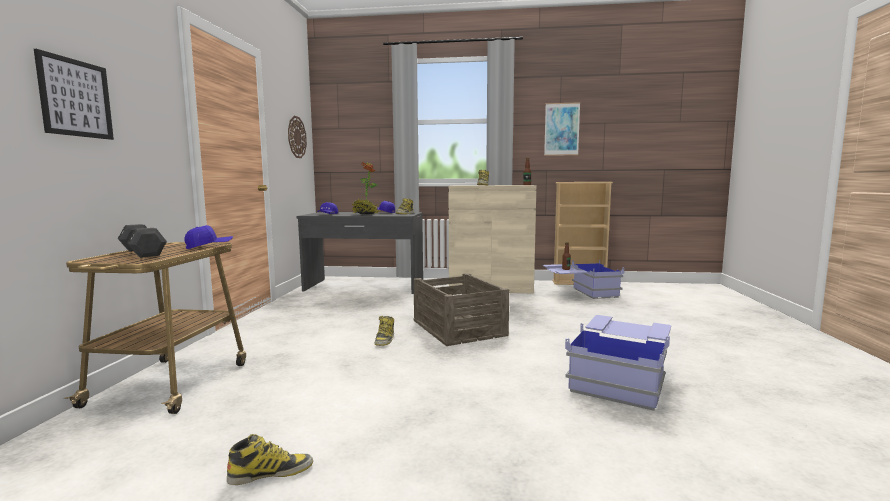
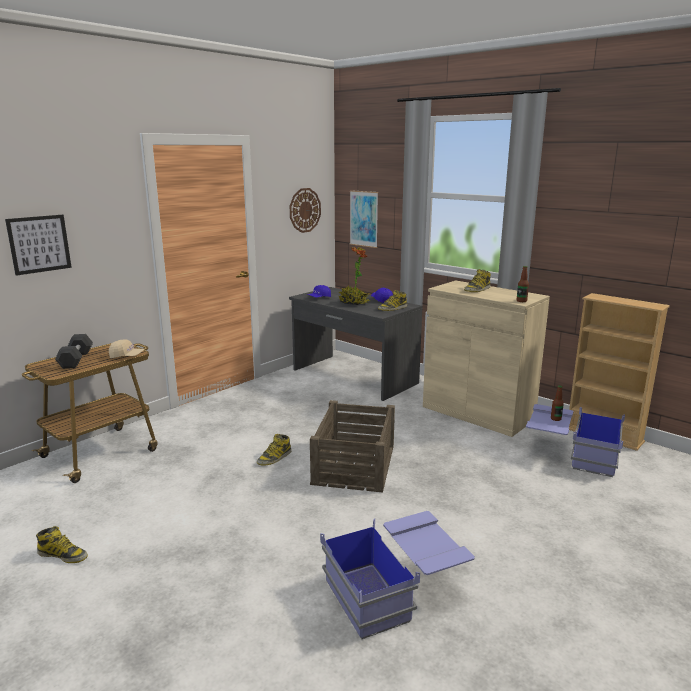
camera: 35 degrees right, 10 degrees up
(209, 247) = (127, 356): blue cap -> beige cap
(561, 129) = (609, 220): picture -> picture (363, 219)

